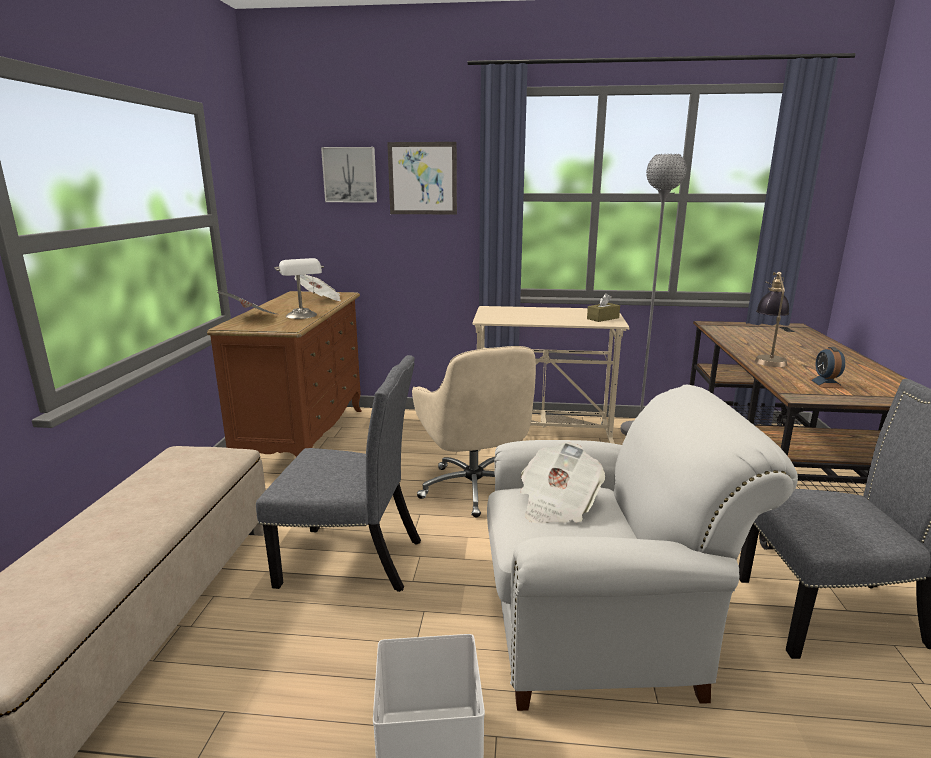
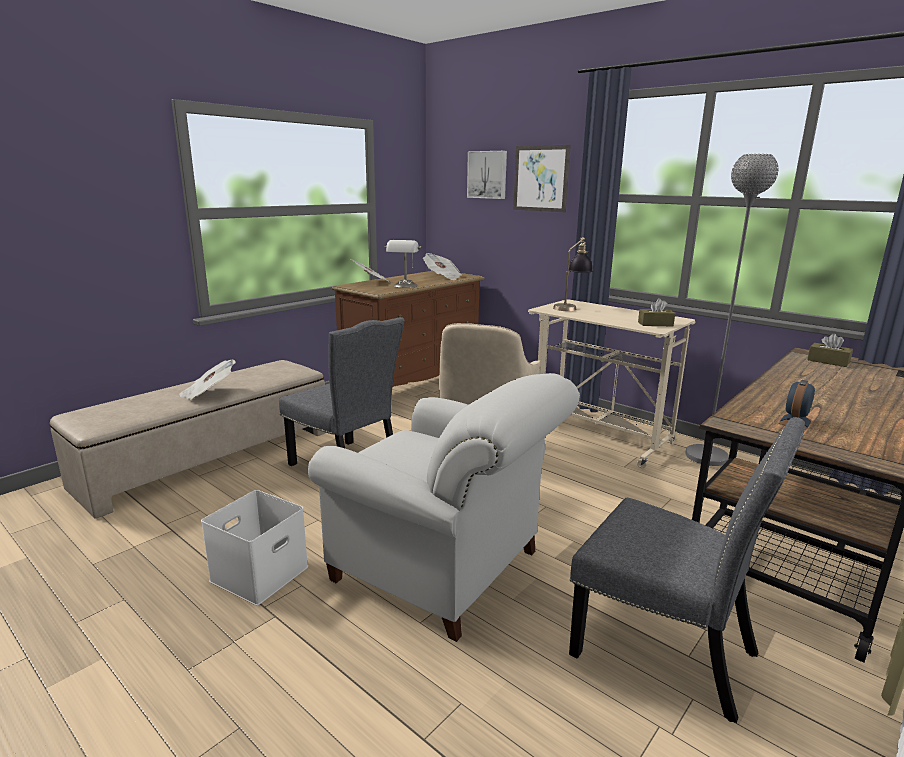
camera: 35 degrees right, 0 degrees up
(557, 504) = (420, 447): newspaper -> newspaper (208, 393)
(735, 328) = (828, 361): none -> brown tissue box
(767, 358) = (786, 391): table lamp -> table lamp (571, 307)

